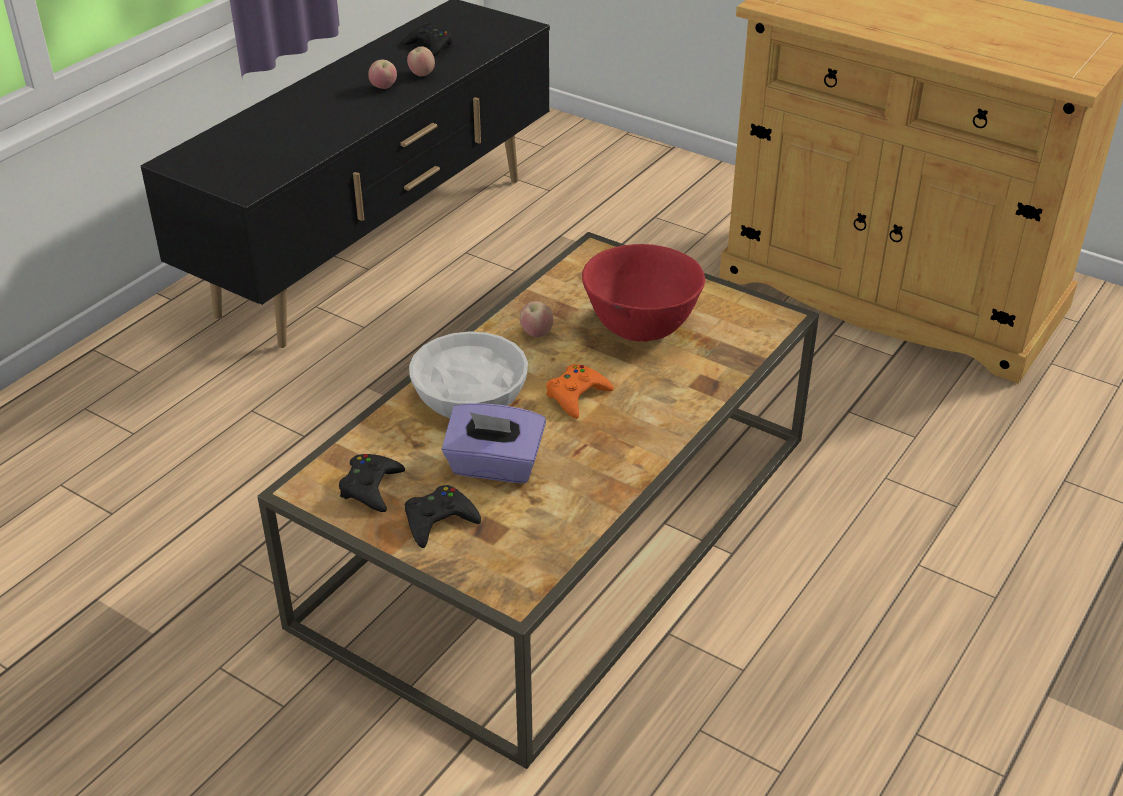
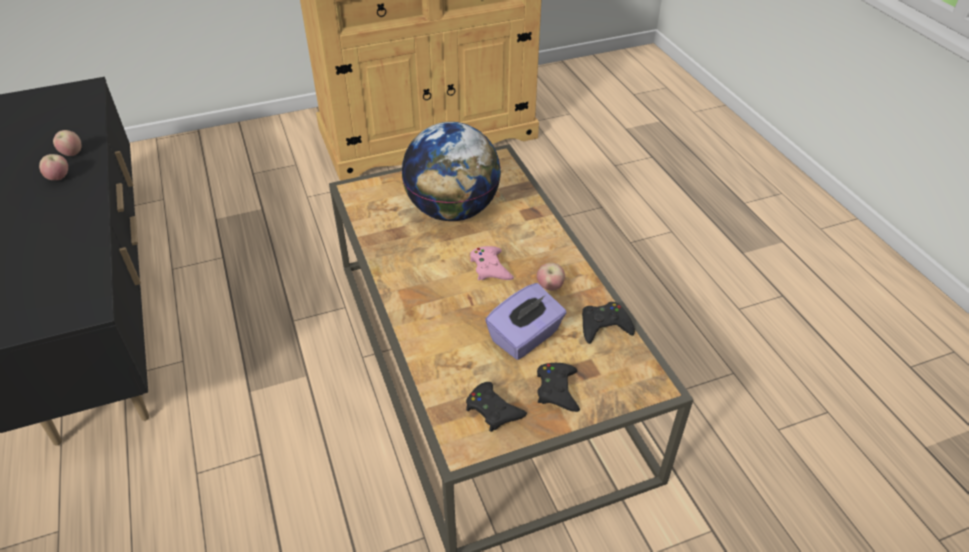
camera: 55 degrees left, 5 degrees up
(430, 45) = (39, 133): black game controller -> black game controller (604, 326)
(470, 394) = (441, 314): white bowl -> none
(536, 333) = (410, 255): apple -> apple (550, 287)
(576, 396) = (490, 268): orange game controller -> pink game controller
(640, 328) = (452, 211): red bowl -> globe

